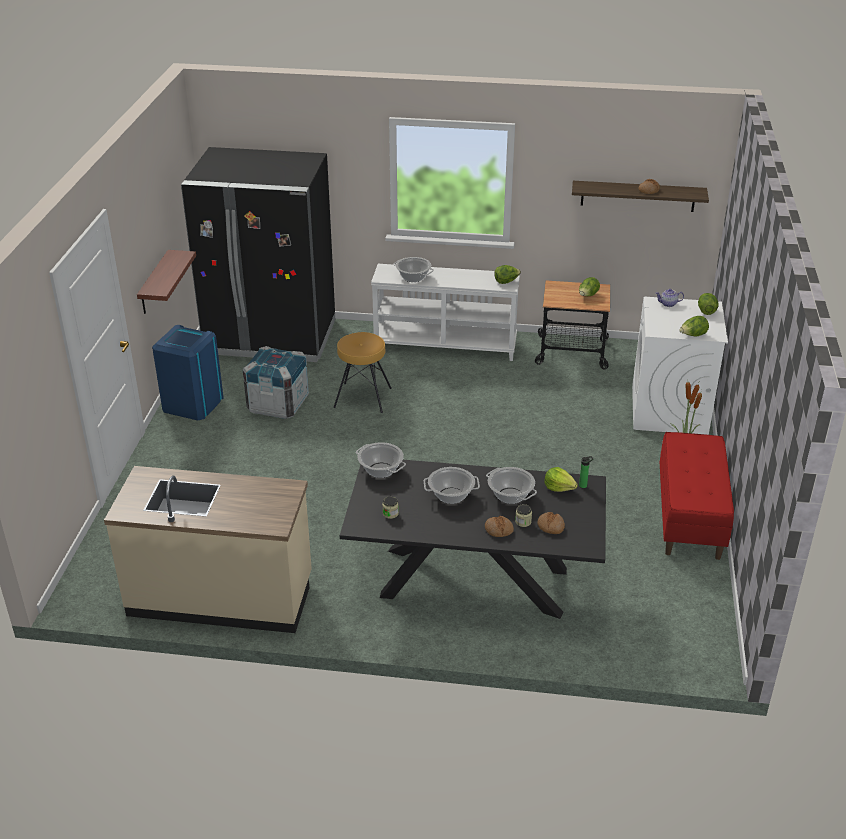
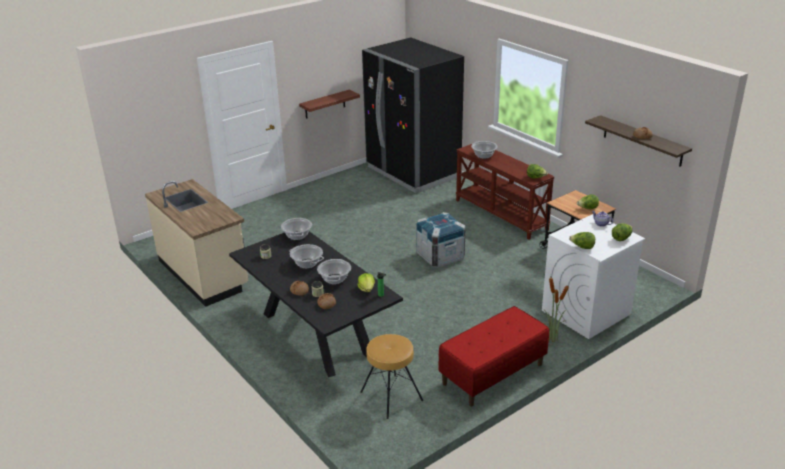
camera: 45 degrees right, 5 degrees down
(192, 403) = (327, 186): blue trash can -> none
(278, 404) = (364, 204): crate -> crate (440, 257)
(363, 398) = (411, 220): brown stool -> brown stool (391, 396)
(445, 345) = (501, 214): white console table -> brown console table

